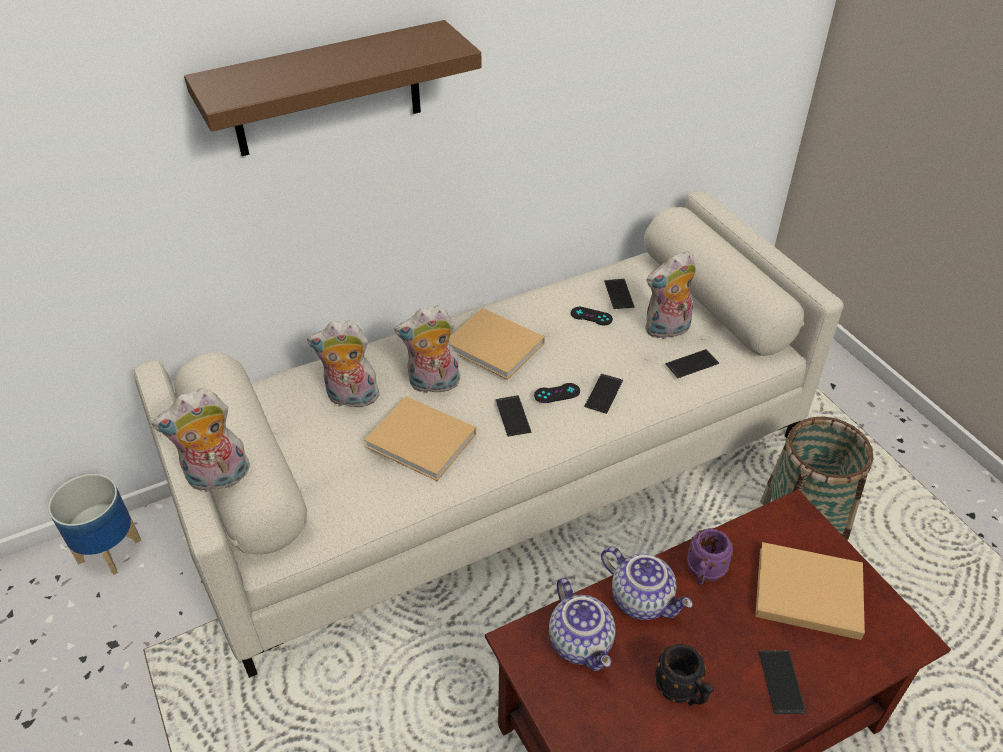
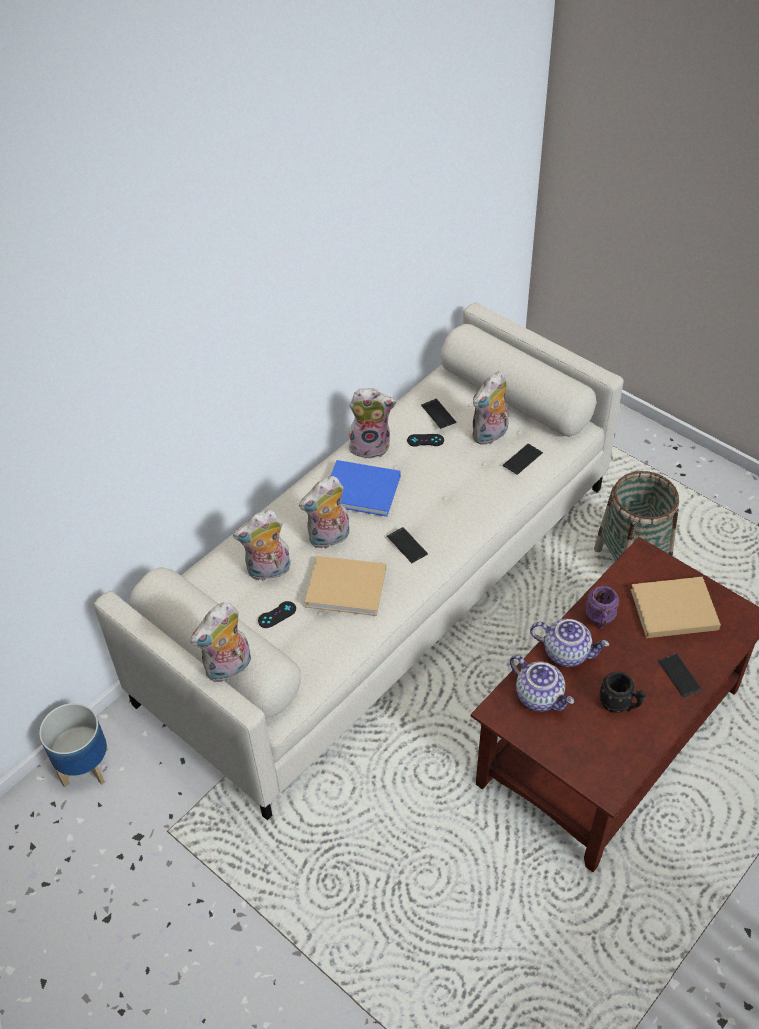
camera: 20 degrees left, 5 degrees up
(327, 90) = (210, 332): brown shelf -> none
(496, 347) = (364, 490): beige book -> blue book
(530, 306) = (371, 445): none -> plush toy
(557, 393) = (431, 516): black game controller -> black game controller (277, 615)
(603, 393) = (467, 505): phone -> none

